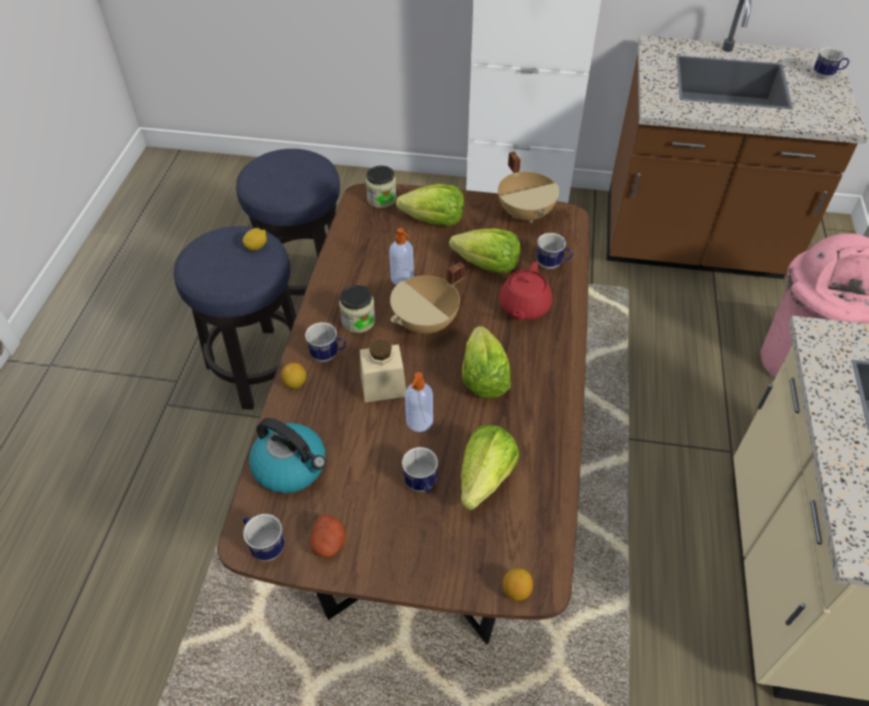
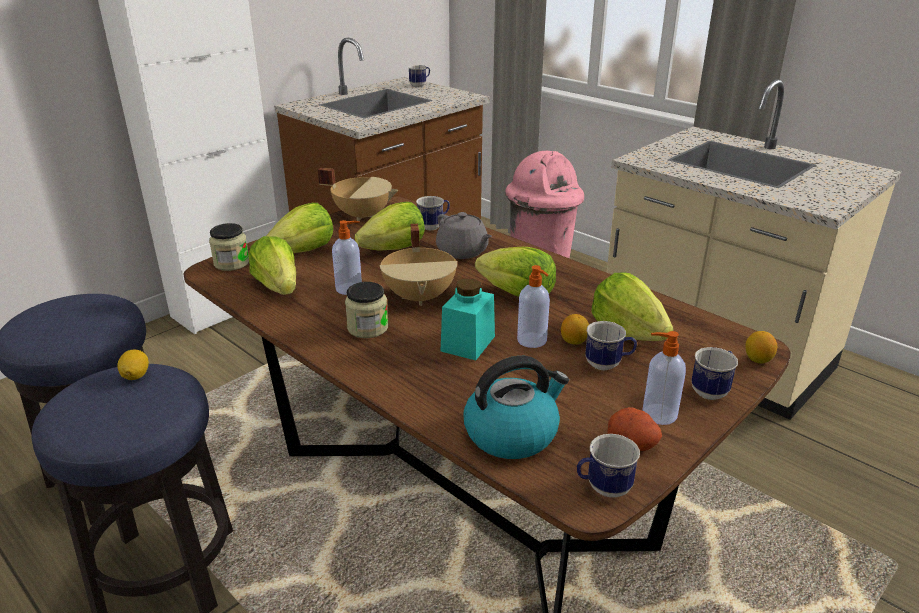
camera: 55 degrees left, 20 degrees down
(295, 383) = (400, 392): lemon -> lemon (574, 341)
(328, 355) = (389, 359): mug -> mug (712, 390)
(372, 242) = (278, 287): none -> lettuce
(376, 545) = (657, 414): none -> soap dispenser
(383, 386) = (468, 343): beige jar -> turquoise jar
(523, 307) = (462, 252): red teapot -> grey teapot

